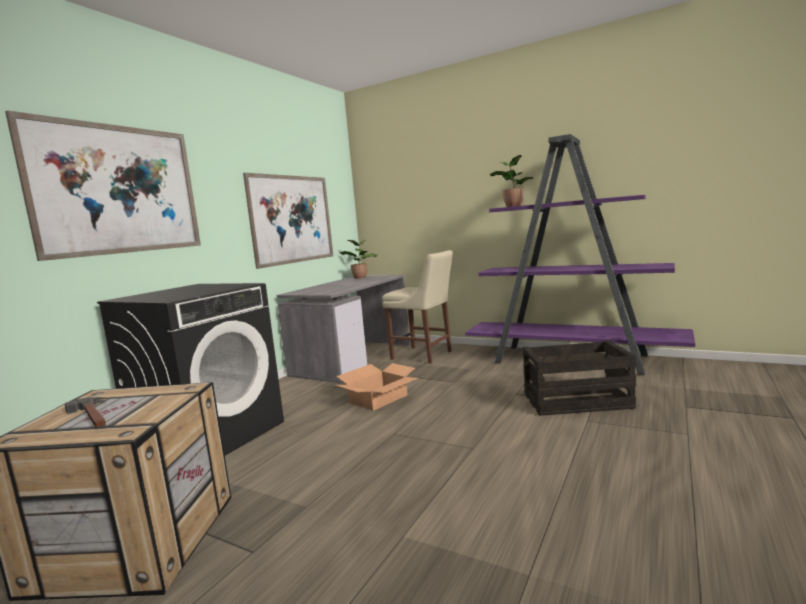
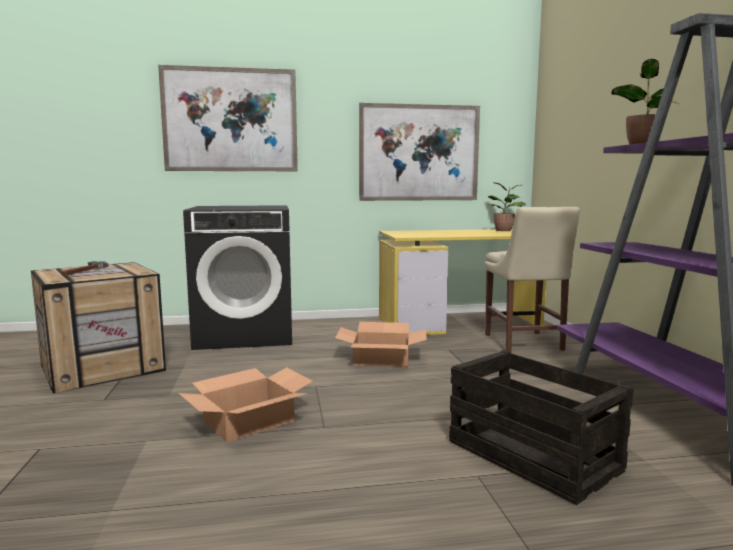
camera: 50 degrees right, 0 degrees up
(353, 359) = (458, 322): grey desk -> yellow desk
(424, 475) = (248, 421): none -> cardboard box

